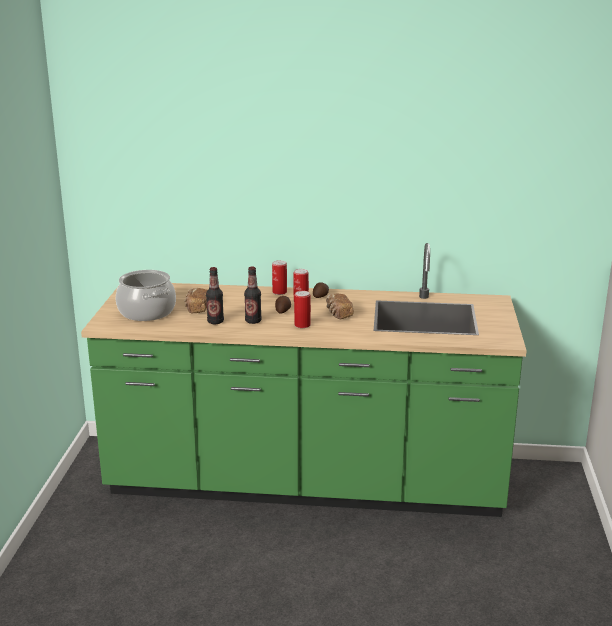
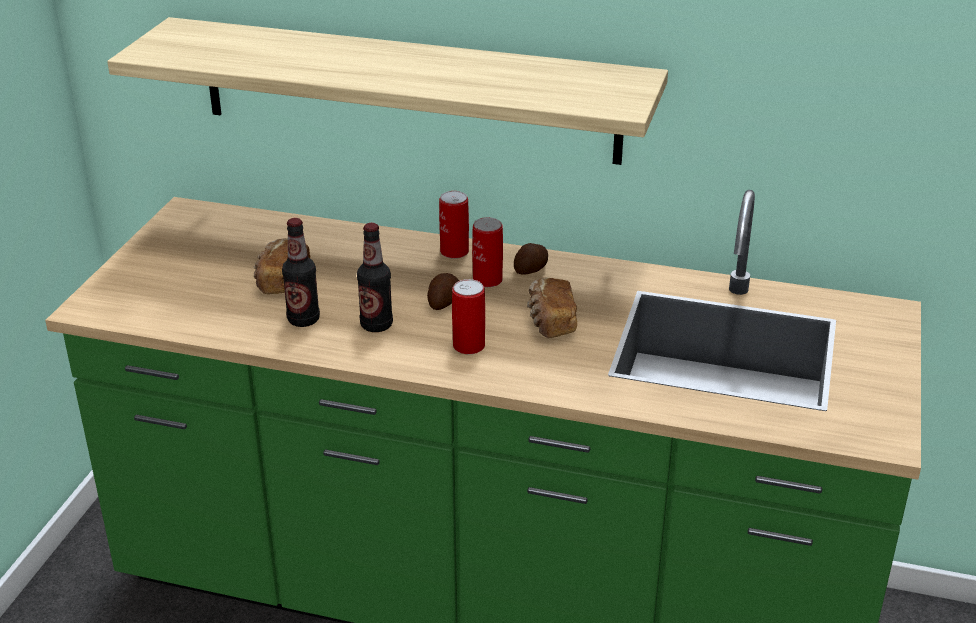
camera: 10 degrees right, 10 degrees up
(146, 312) = (184, 281): cooking pot -> none
(251, 212) = (408, 90): none -> shelf

